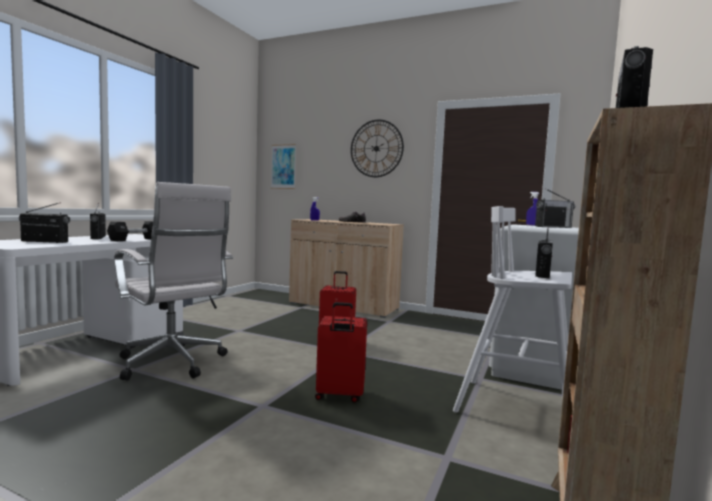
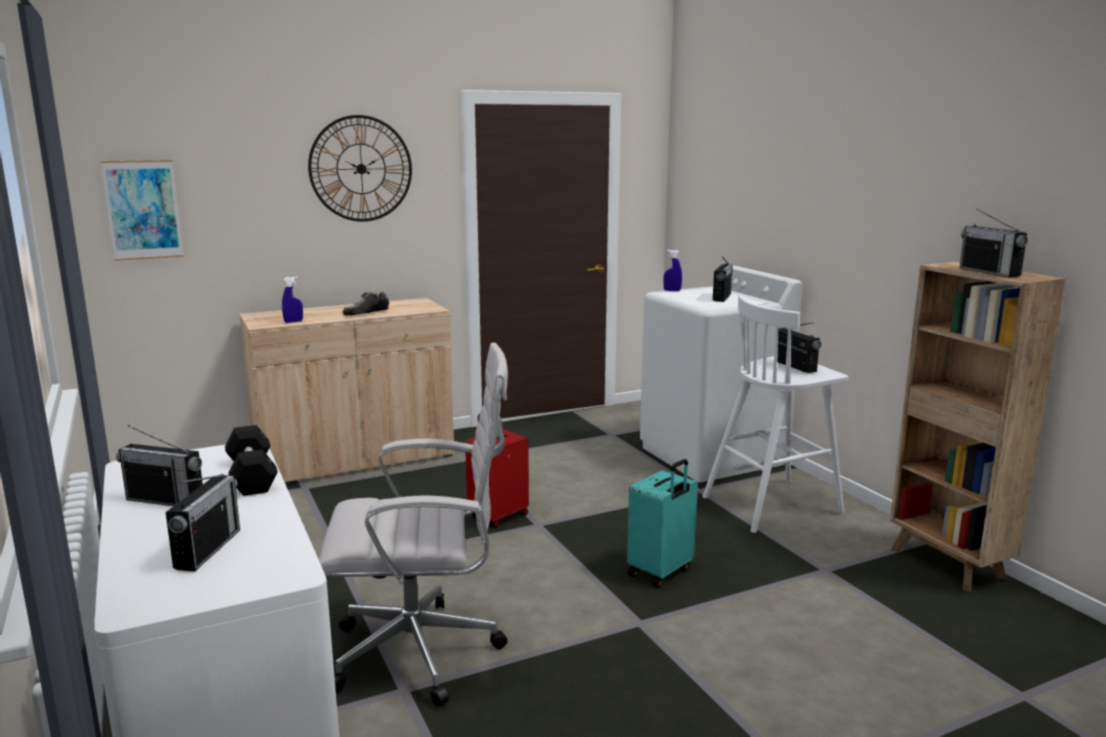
camera: 50 degrees left, 10 degrees up
(44, 242) = (208, 549): radio -> radio turned 150 degrees clockwise
(339, 395) = (661, 572): red suitcase -> turquoise suitcase

